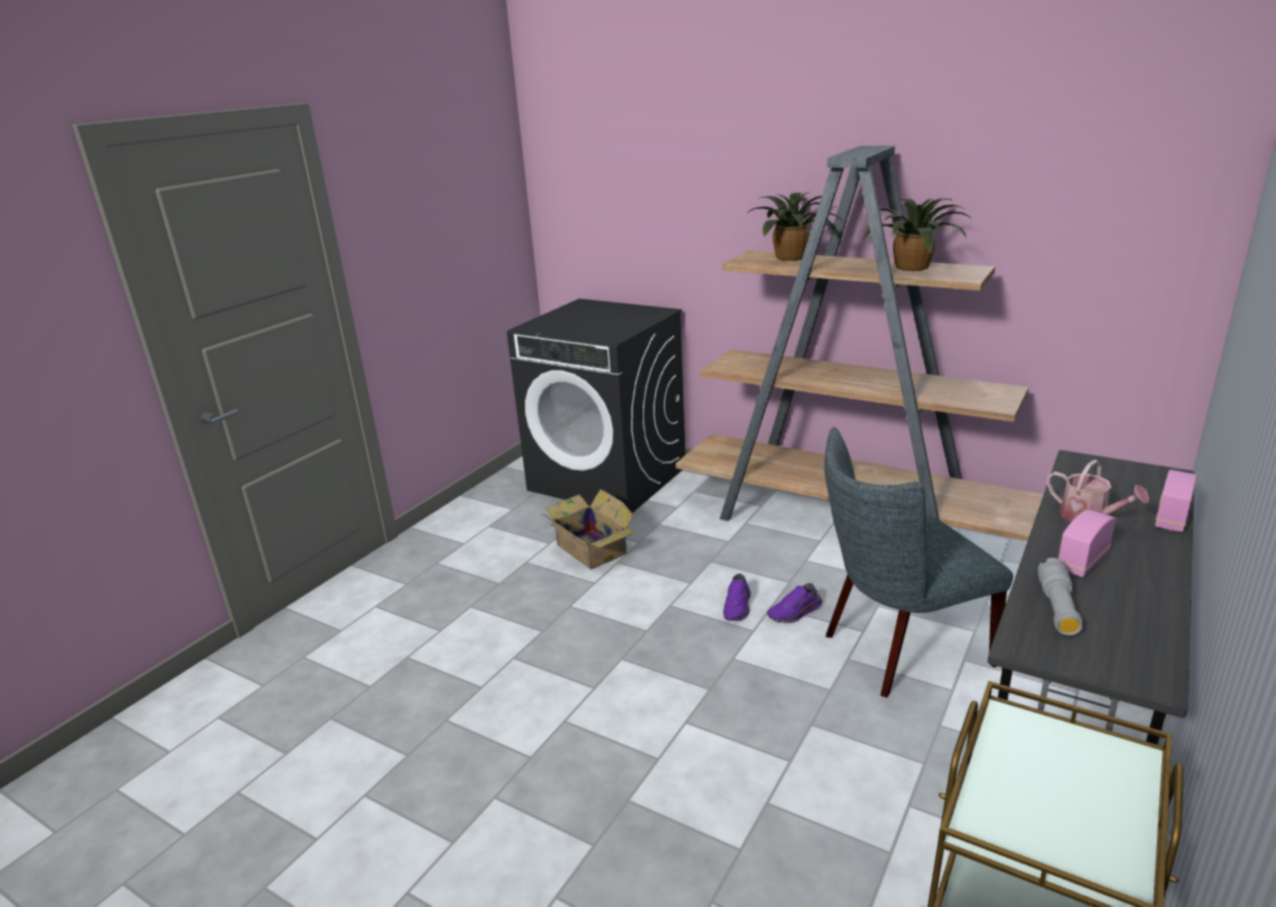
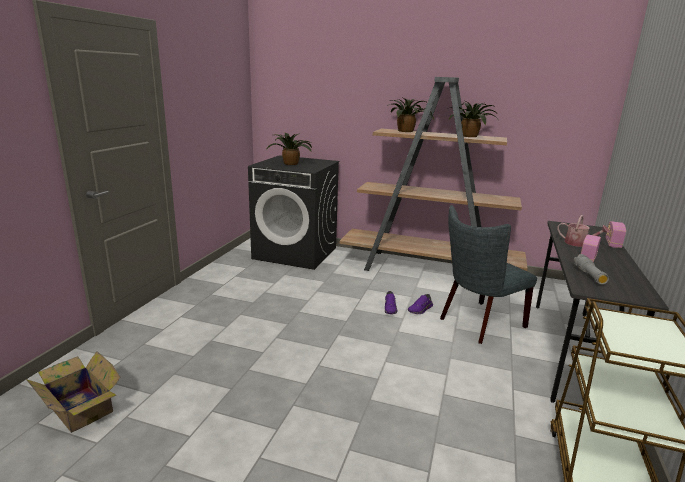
camera: 15 degrees left, 5 degrees down
(587, 321) = (291, 163): none -> potted plant
(590, 547) = (298, 284): cardboard box -> cardboard box (80, 407)

